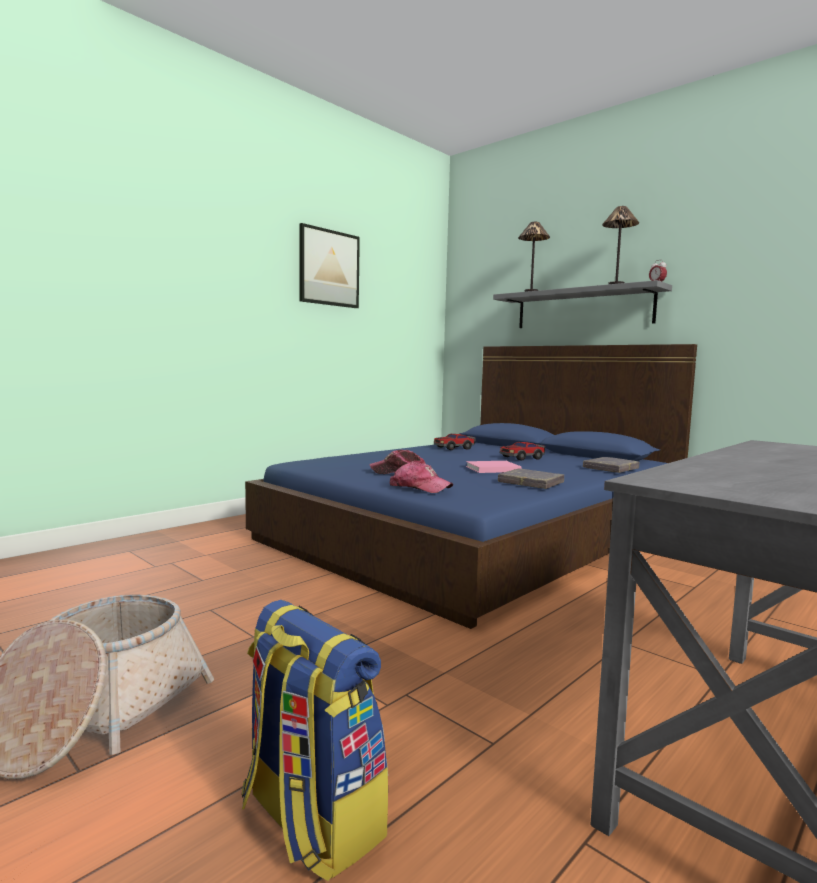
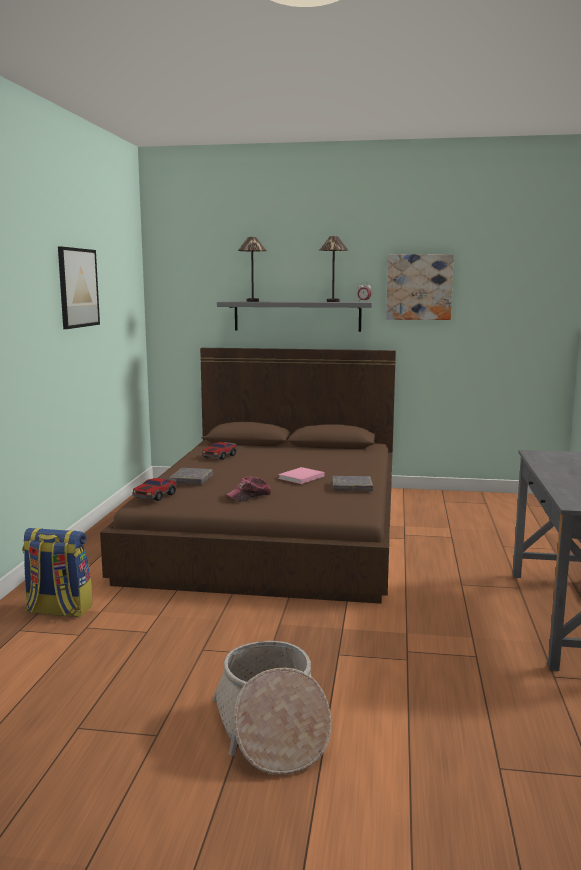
camera: 35 degrees left, 5 degrees up
(309, 820) = (456, 717): backpack -> backpack (58, 610)
(419, 488) = (300, 510): cap -> none
(480, 531) = (275, 528): blue bed -> brown bed
(522, 458) = (292, 459): toy car -> toy car (155, 496)
(610, 468) = (367, 459): grey book -> grey book (191, 479)
(737, 260) = (419, 287): none -> picture

